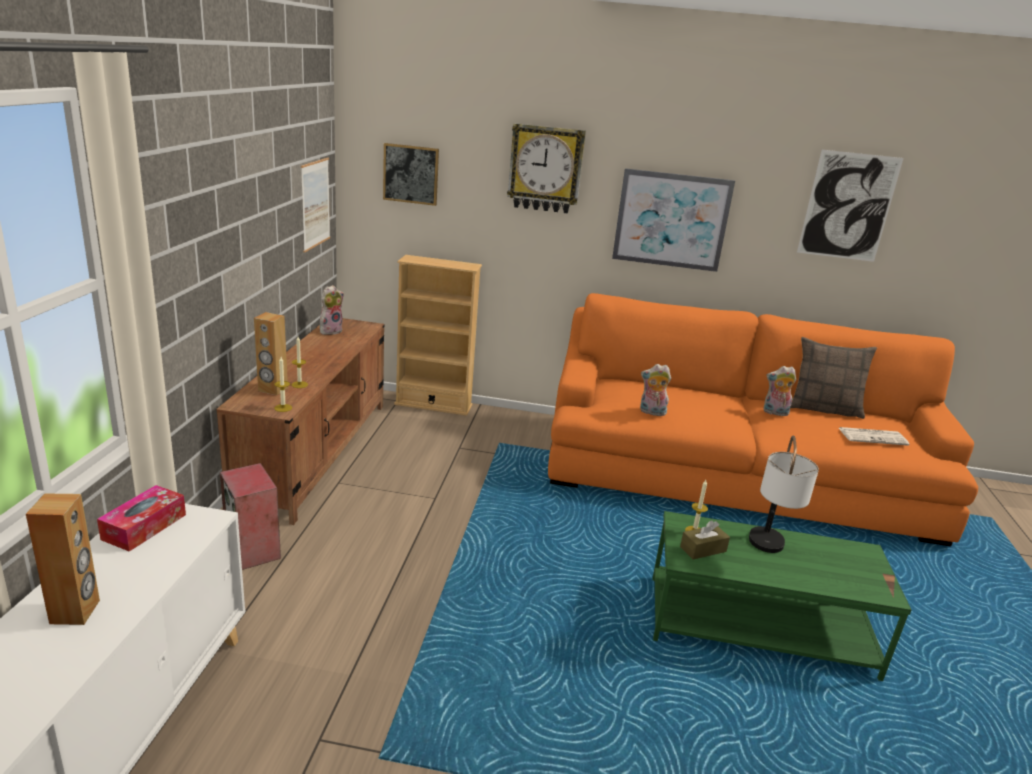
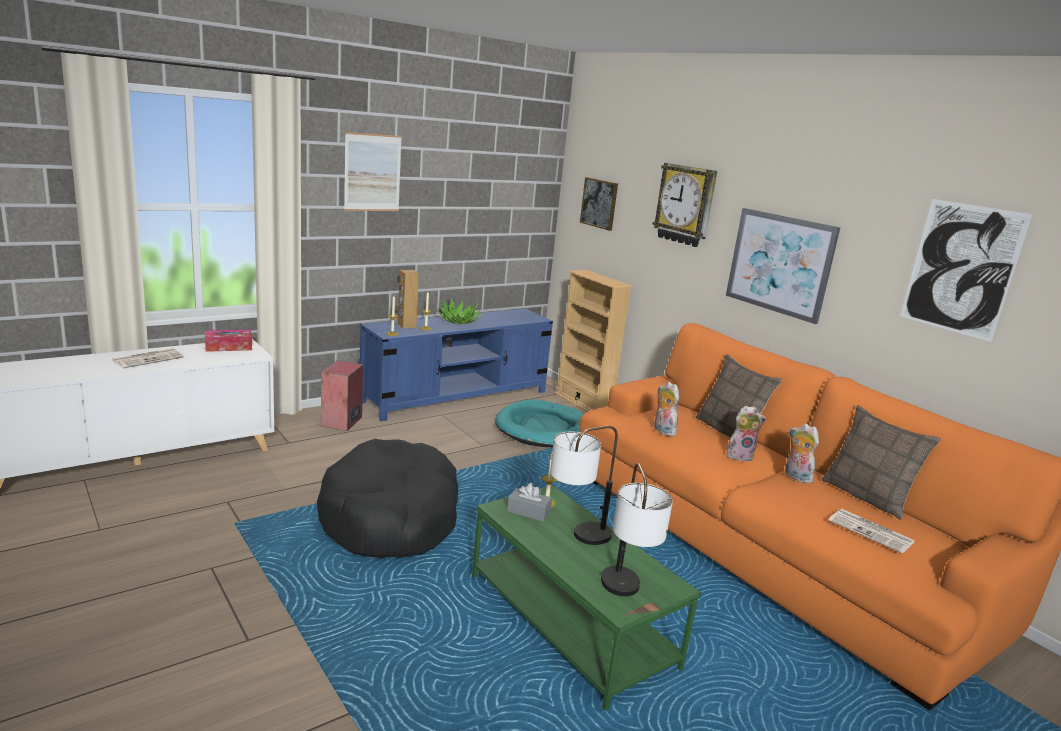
camera: 45 degrees right, 5 degrees down
(75, 612) = (149, 359): brown speaker -> newspaper
(308, 359) = (458, 321): none -> potted plant
(315, 204) = (522, 216): picture -> picture (372, 173)
(315, 452) = (457, 397): brown tv stand -> blue tv stand
(331, 331) = (507, 314): plush toy -> plush toy (740, 456)
(450, 450) = (544, 429): none -> turquoise dog bed
(501, 631) = (391, 517): none -> black dog bed
(682, 390) = (729, 431): none -> pillow
(703, 549) = (528, 512): brown tissue box -> grey tissue box
(868, 581) = (623, 596): none -> table lamp

